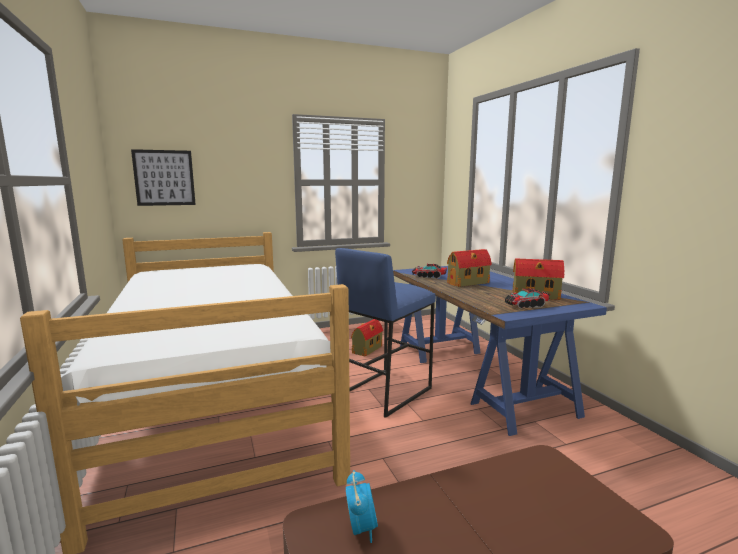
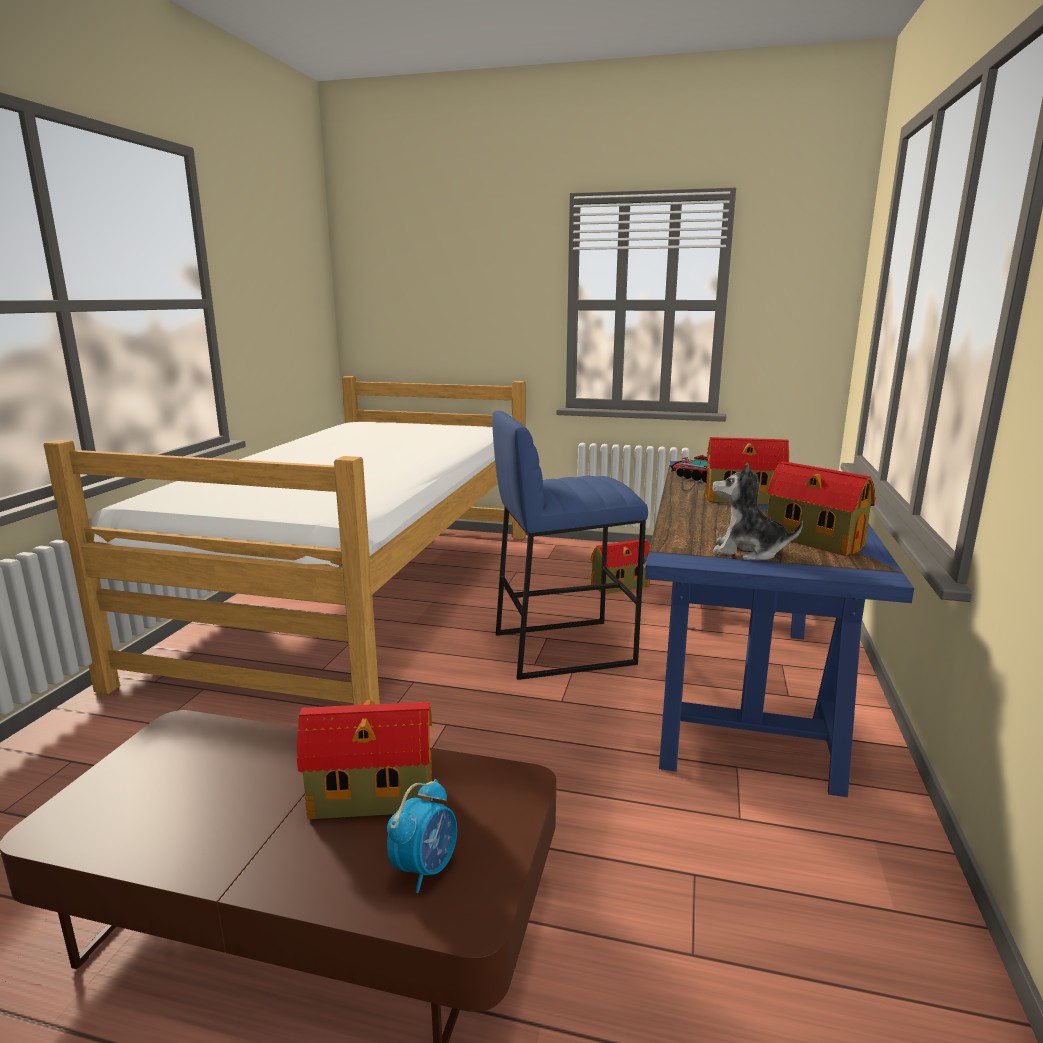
camera: 35 degrees right, 5 degrees up
(164, 178) = (393, 298): picture -> none
(361, 528) = (205, 751): alarm clock -> alarm clock (425, 867)
(501, 499) = (375, 796): none -> toy house
(526, 305) = (748, 551): toy truck -> plush toy

